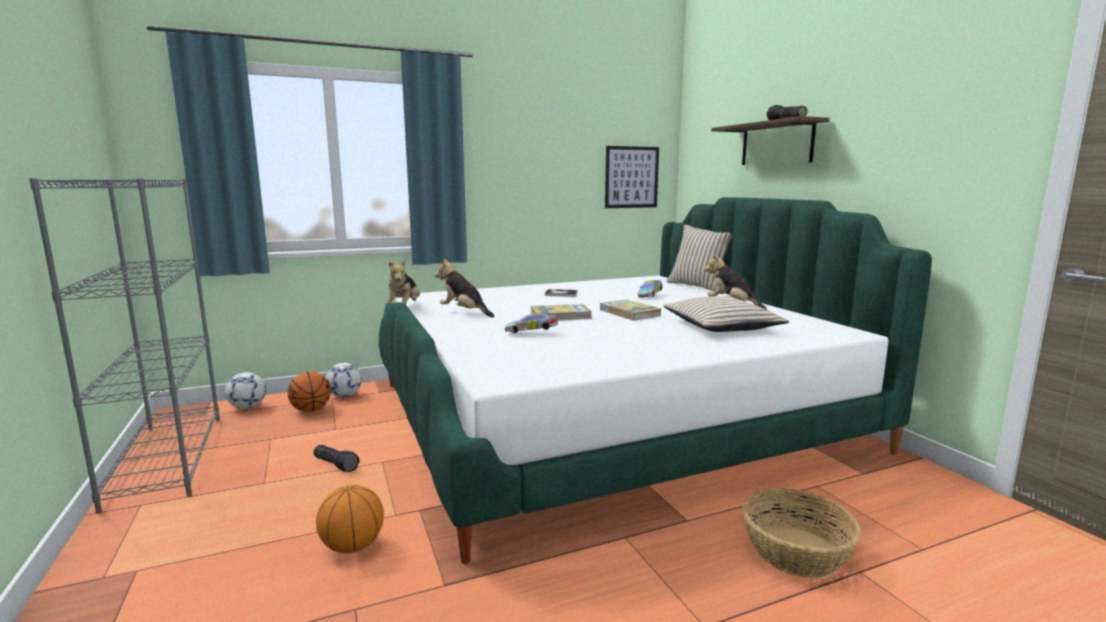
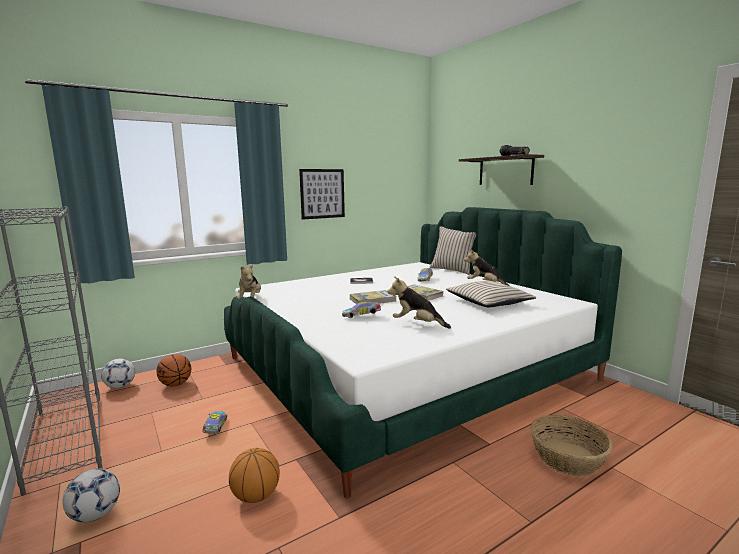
camera: 10 degrees left, 0 degrees up
(336, 464) = (215, 428): flashlight -> toy car
(345, 396) = (199, 370): football -> football (95, 515)
(464, 312) = (300, 301): plush toy -> plush toy (417, 324)
(631, 177) = (398, 192): picture -> picture (322, 193)

